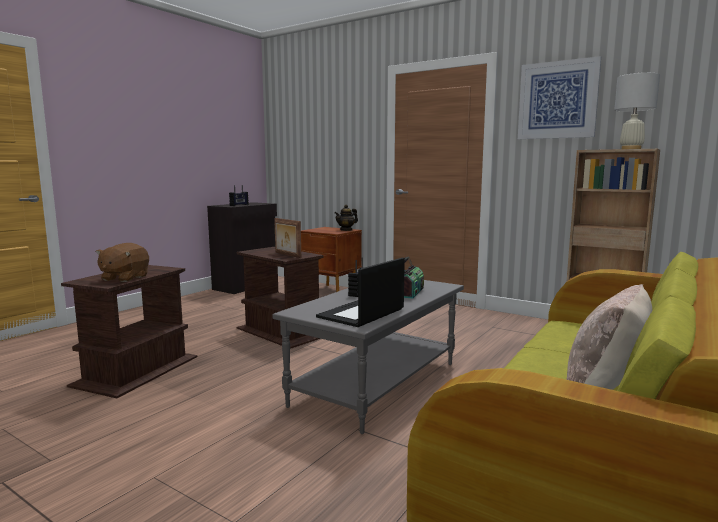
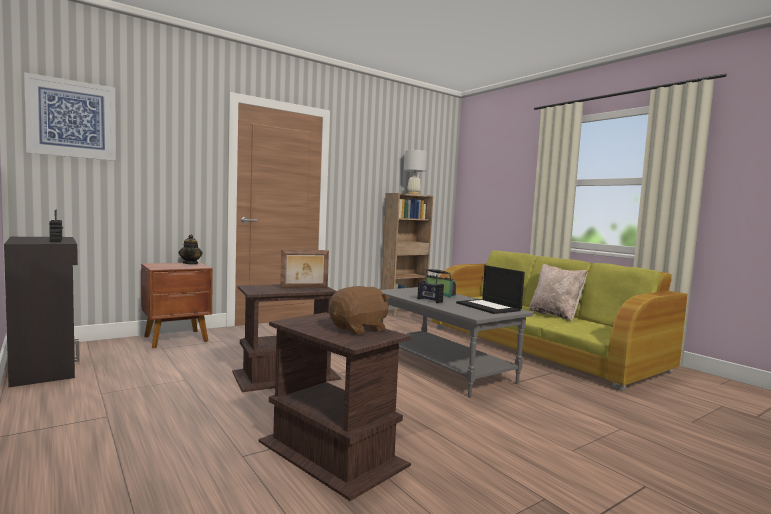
camera: 70 degrees left, 5 degrees down
(124, 278) = (359, 329): brown plush toy -> brown plush toy turned 75 degrees counterclockwise
(557, 100) = (368, 156): picture -> picture (72, 119)

